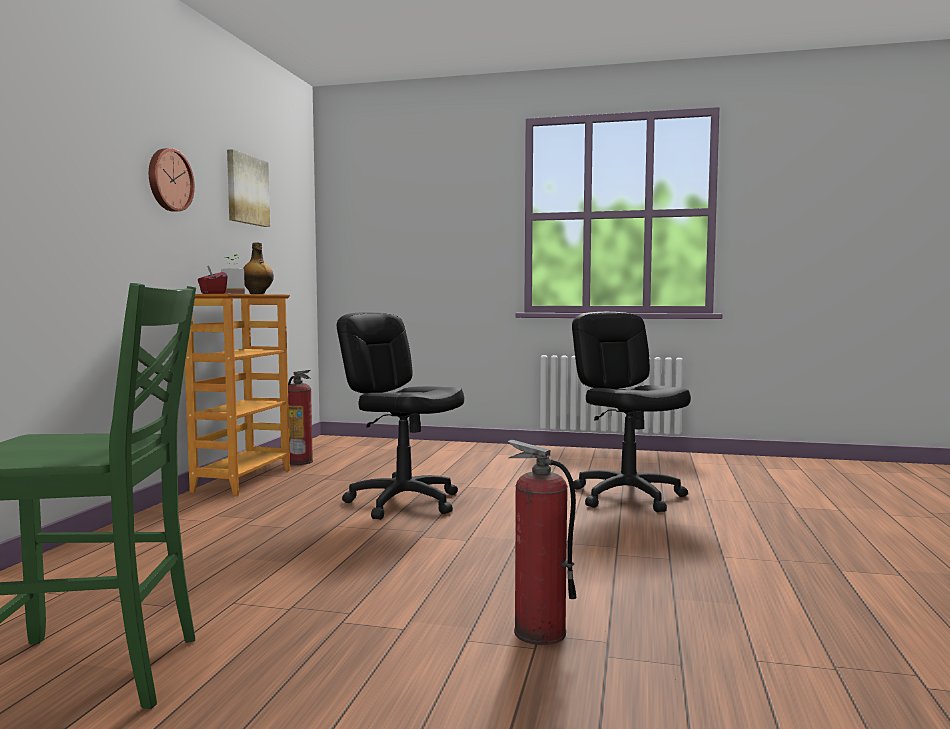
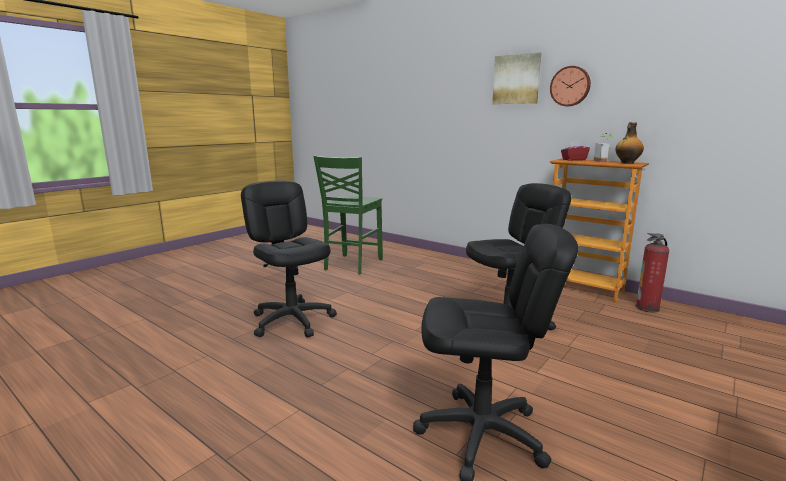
camera: 115 degrees right, 10 degrees up
(246, 190) = (676, 73): picture -> picture (516, 79)
(539, 632) = (292, 320): fire extinguisher -> black office chair

